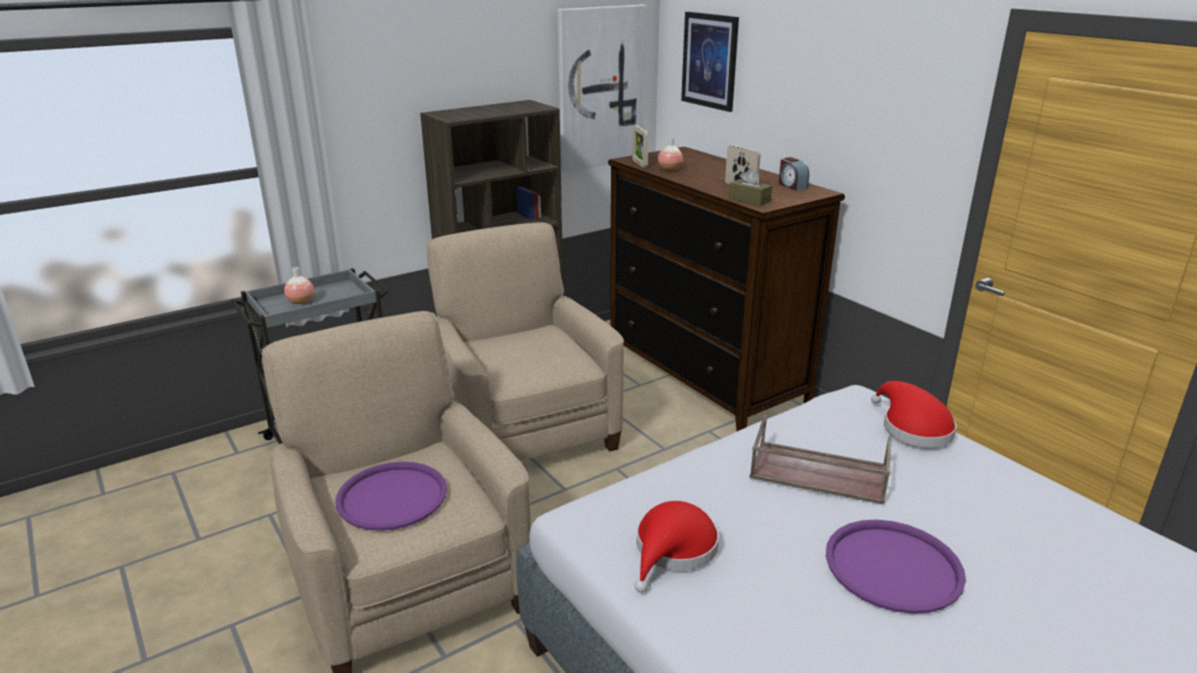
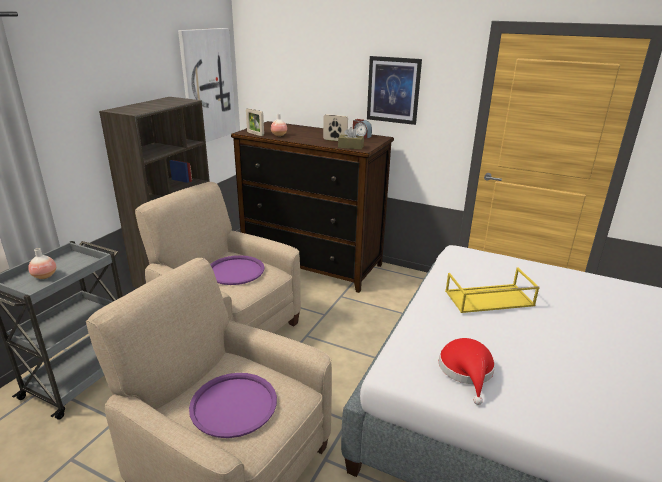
camera: 30 degrees left, 0 degrees up
(710, 61) = (280, 63): picture -> picture (393, 90)
(817, 473) = (488, 299): brown tray -> yellow tray
(893, 567) = (572, 338): purple tray -> purple tray (235, 271)
(912, 428) = (502, 261): red hat -> none

